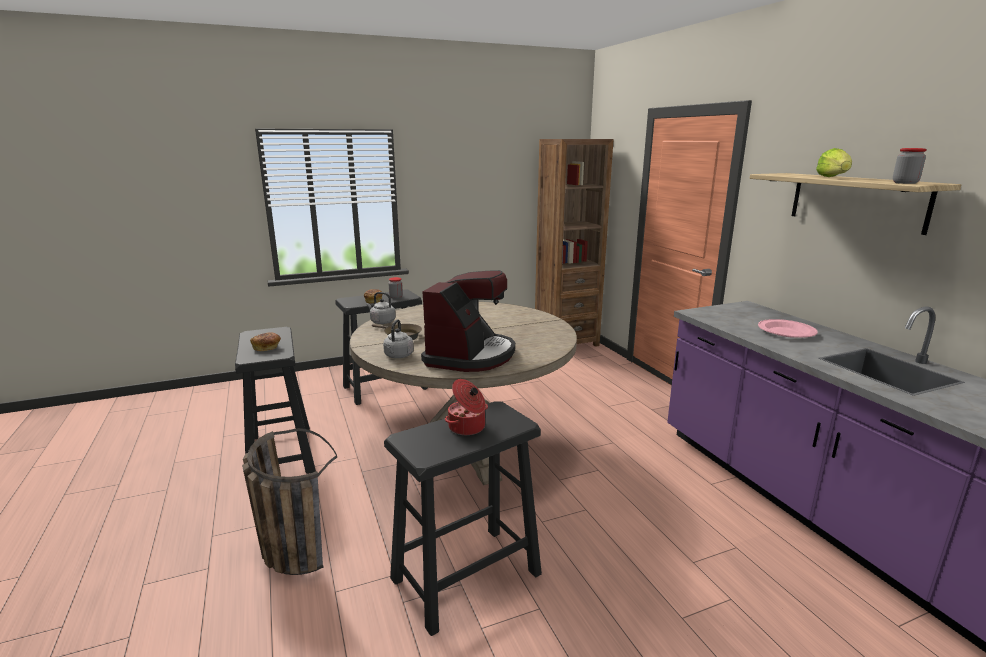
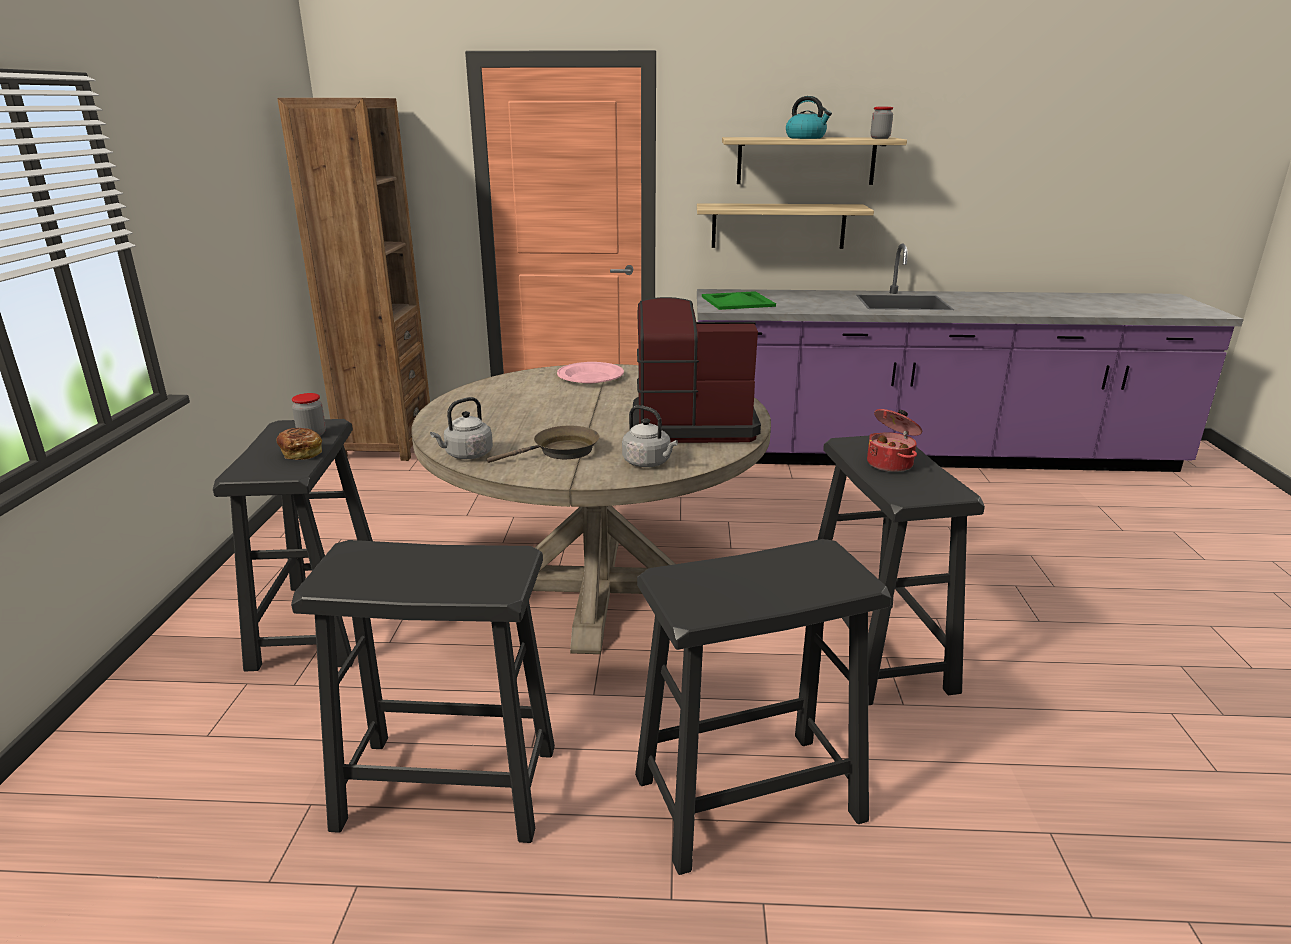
camera: 65 degrees left, 5 degrees up
(267, 348) = (454, 568): bread -> none
(288, 546) = (749, 797): basket -> black stool
(470, 355) = (691, 424): coffee machine -> coffee machine turned 45 degrees counterclockwise
(733, 315) = (738, 301): none -> green tray
(786, 332) = (800, 300): pink plate -> pink plate (591, 377)
(822, 261) = (778, 226): none -> shelf
(833, 177) = (806, 138): lettuce -> kettle

